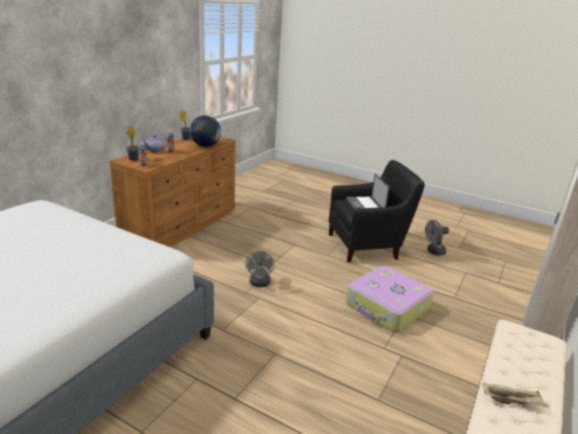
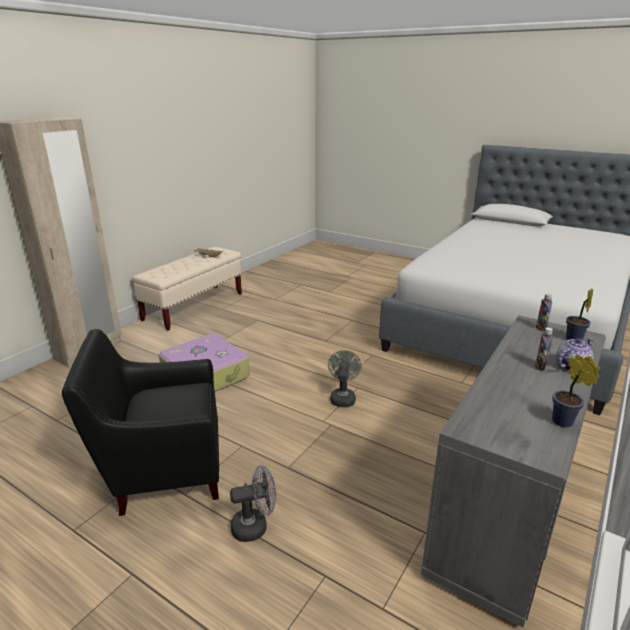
camera: 175 degrees left, 0 degrees up
(181, 226) = (505, 511): brown dresser -> grey dresser
(205, 146) = (492, 393): globe -> none
(365, 205) = (168, 404): laptop -> none
(433, 251) = (56, 460): grey fan -> grey fan (255, 526)

